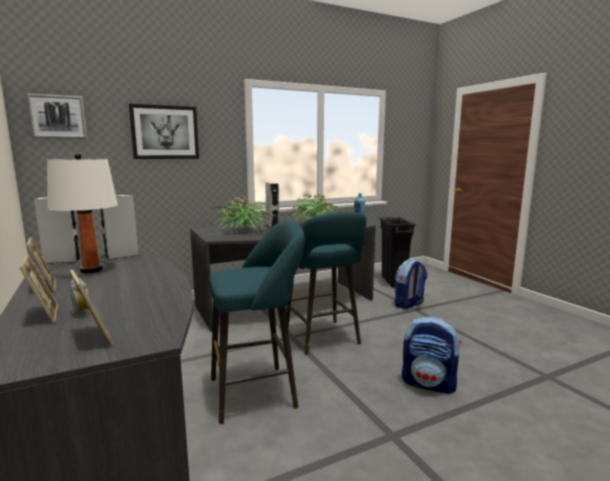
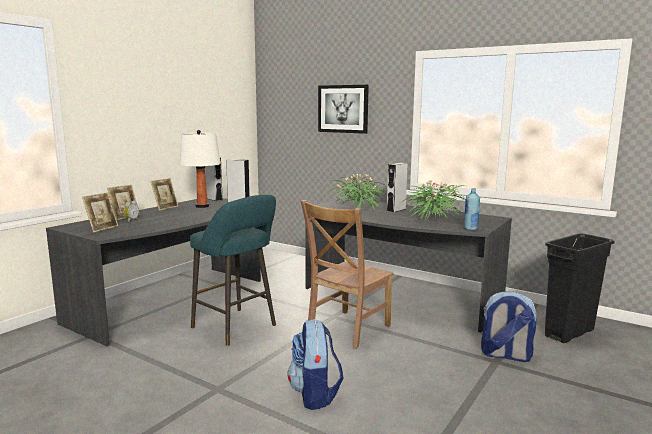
camera: 60 degrees right, 0 degrees up
(57, 117) = (279, 98): picture -> none
(323, 339) = (347, 329): turquoise stool -> brown chair

